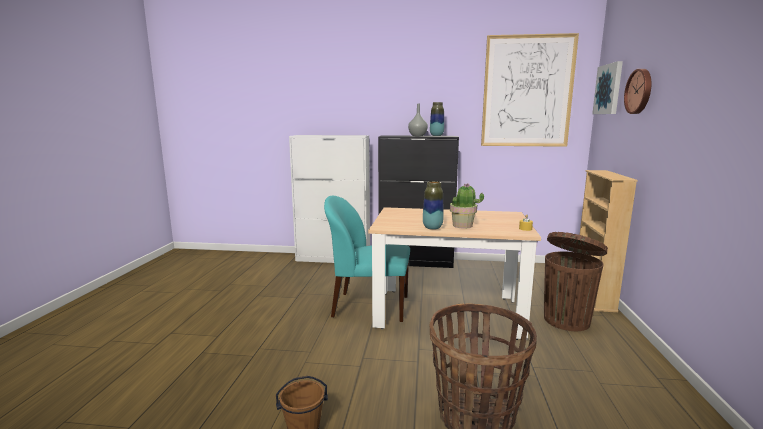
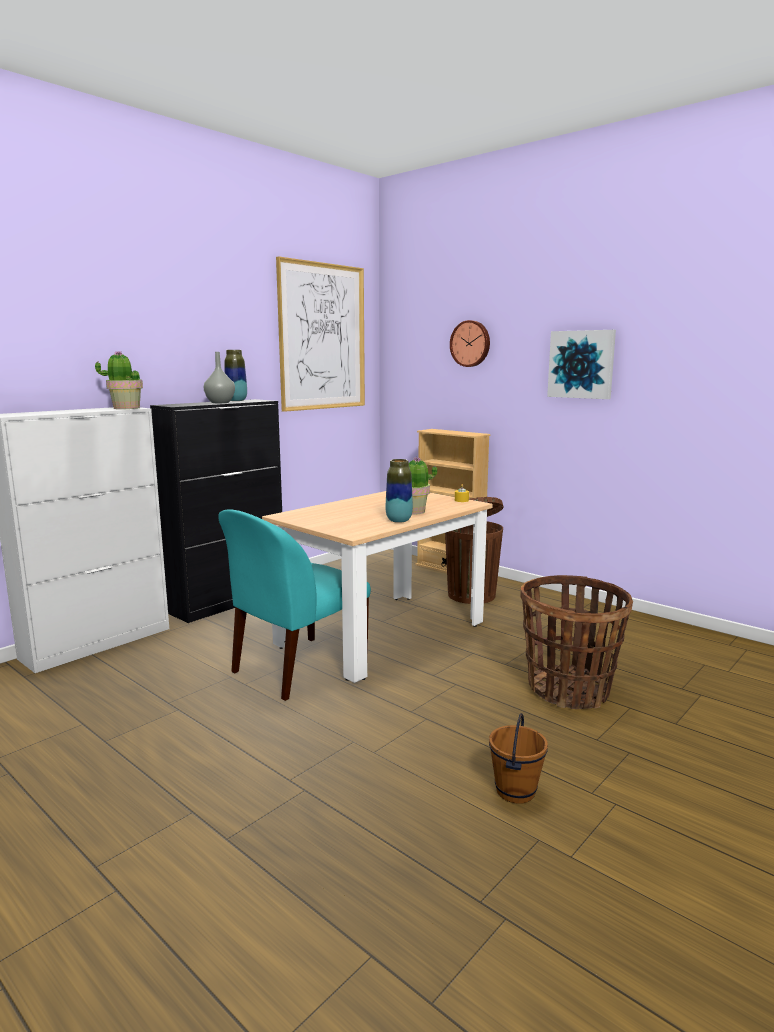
camera: 55 degrees left, 0 degrees up
(356, 135) = (126, 408): none -> potted plant
(608, 89) = (409, 338): picture -> picture (581, 364)

